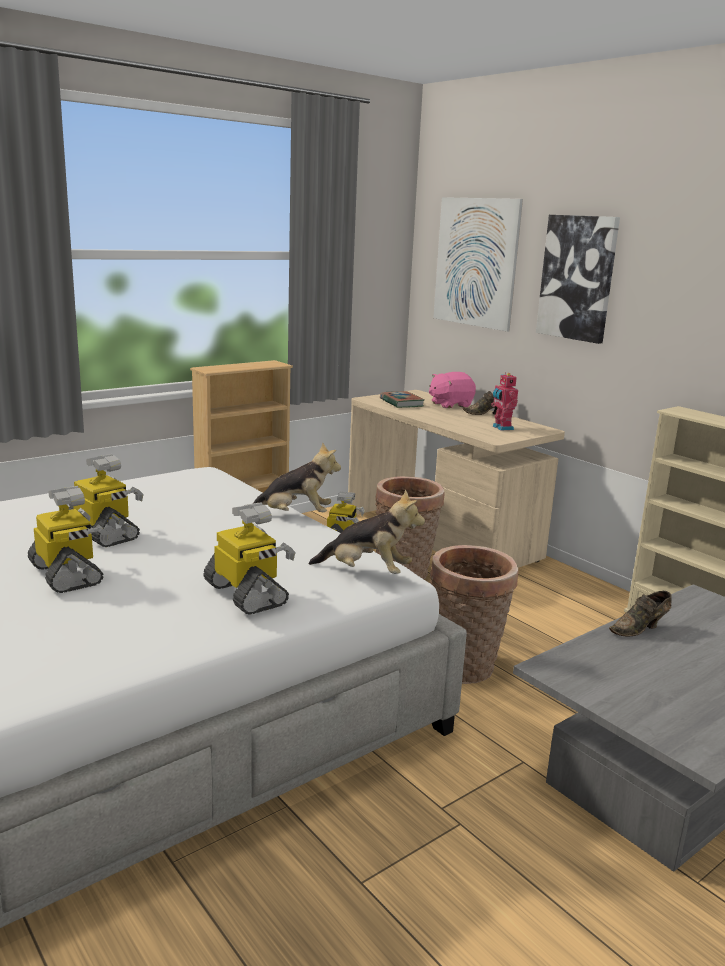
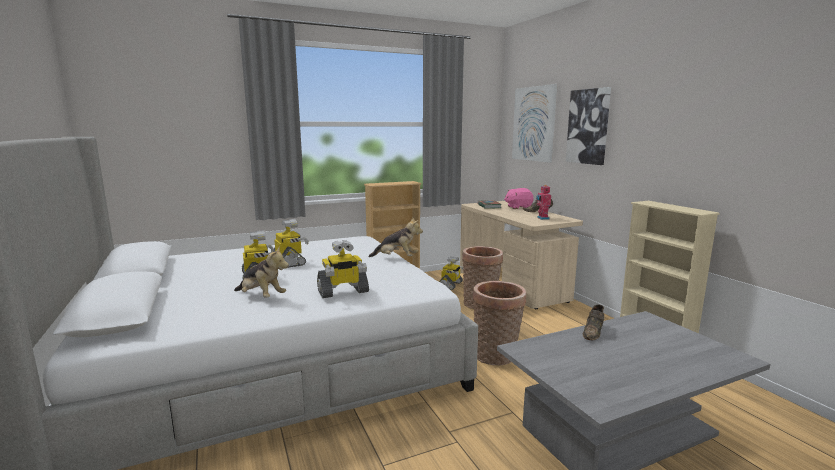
camera: 15 degrees right, 5 degrees down
(247, 594) = (343, 292): toy robot -> toy robot turned 90 degrees clockwise
(366, 572) = (417, 285): plush toy -> plush toy (261, 297)
(640, 629) = (593, 332): brown shoe -> brown shoe turned 45 degrees counterclockwise

